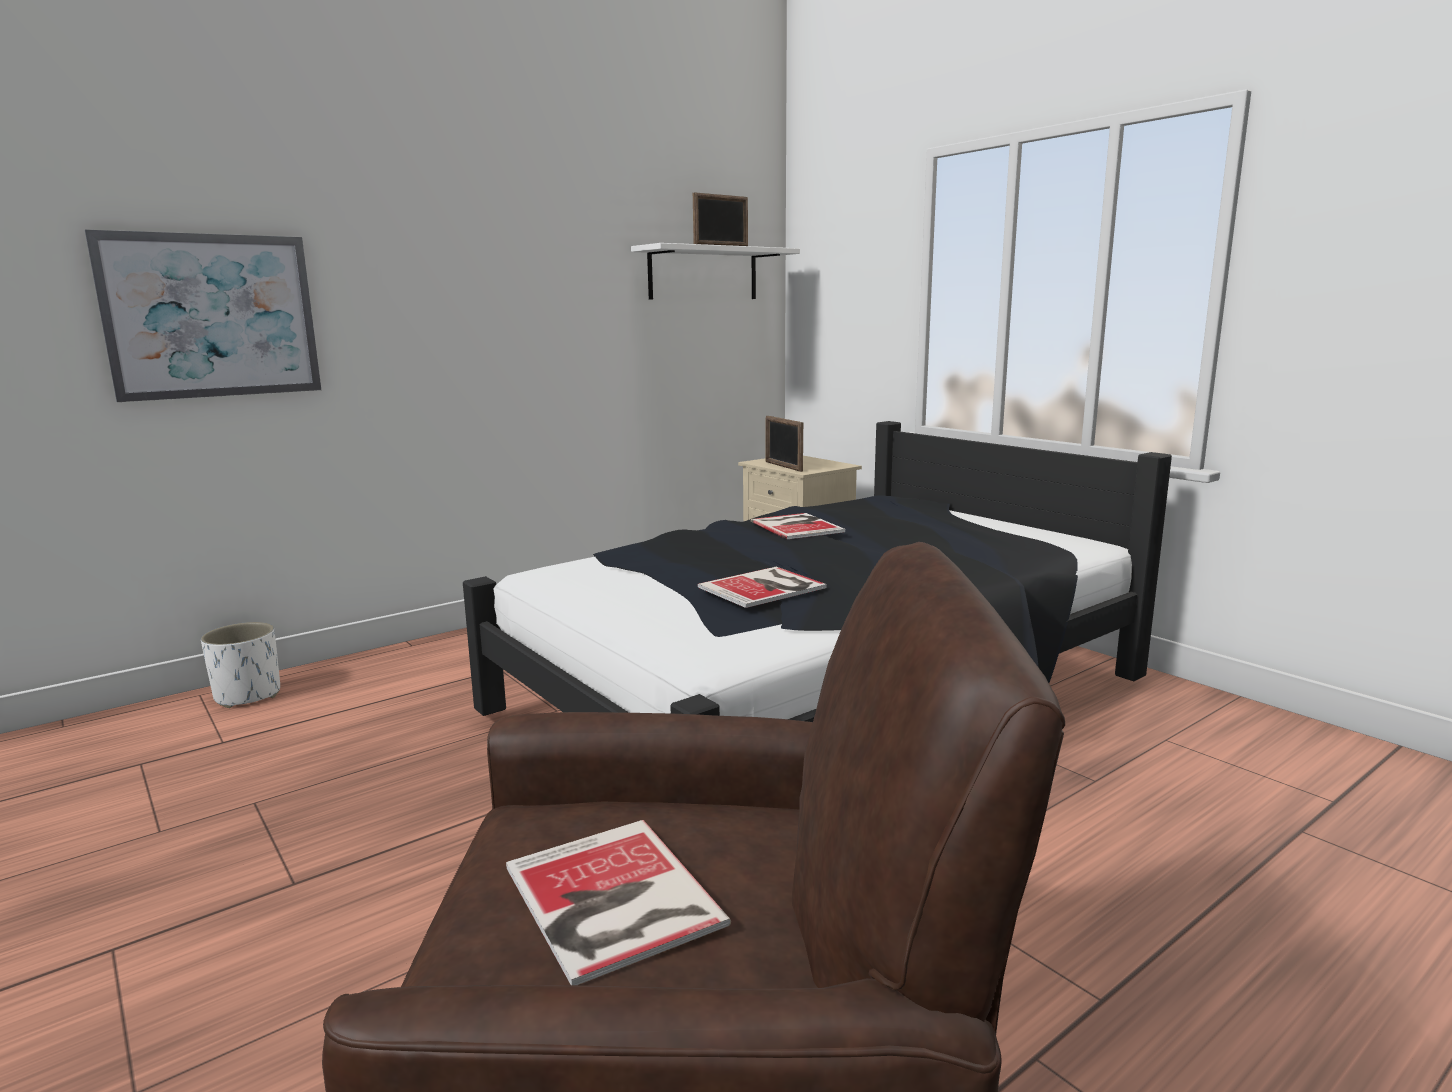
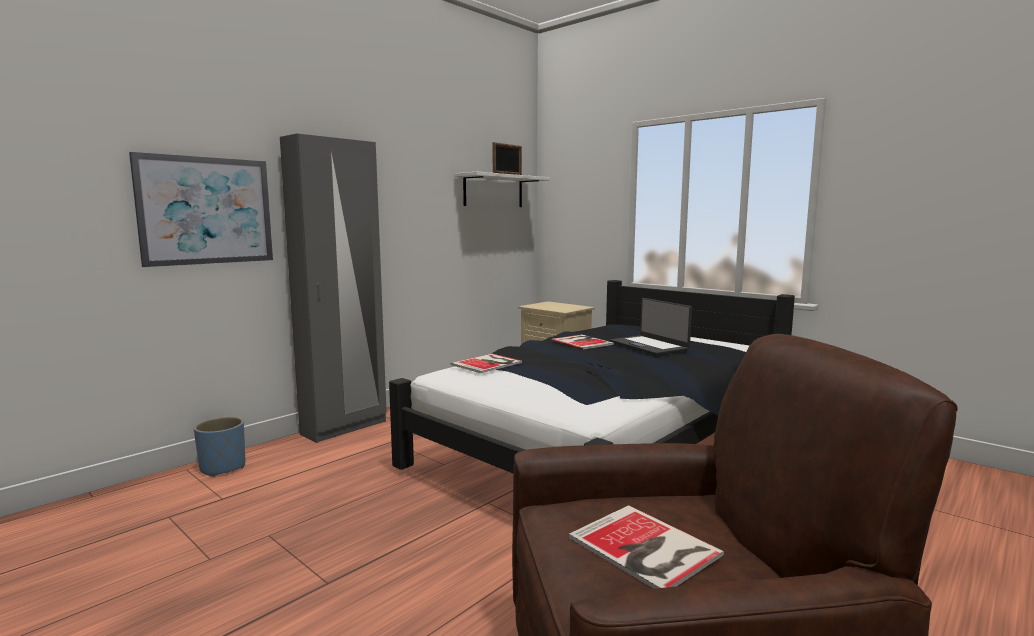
camera: 10 degrees left, 5 degrees down
(248, 695) = (223, 467): white planter -> blue planter
(444, 644) = (344, 428): none -> grey wardrobe
(765, 587) = (594, 376): book -> book (488, 363)
(783, 466) = (548, 308): picture frame -> none
(906, 536) = (649, 346): none -> laptop

